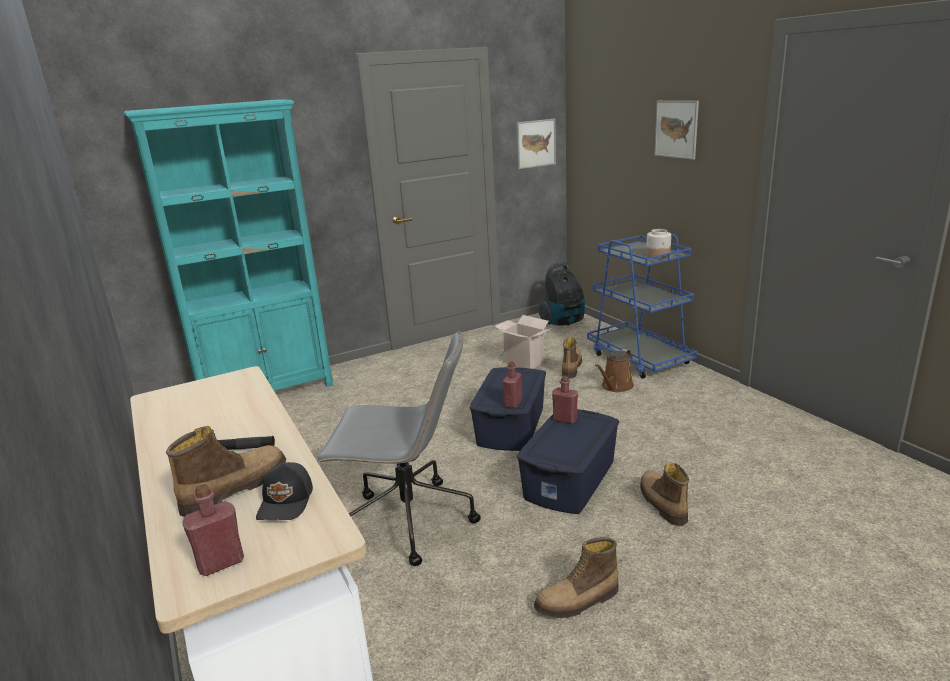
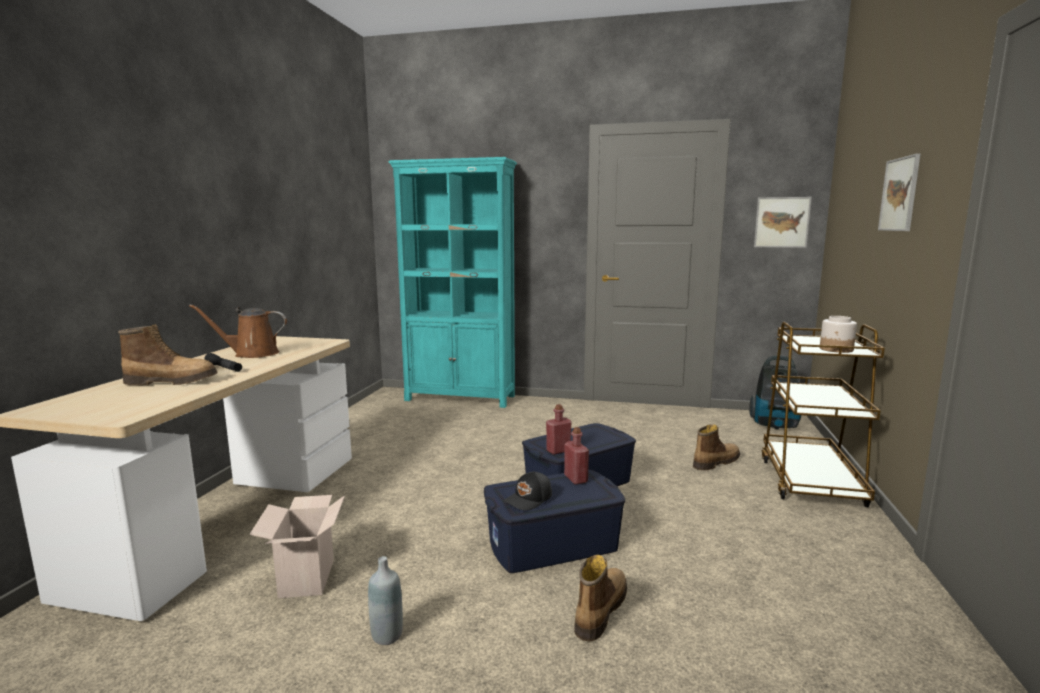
camera: 40 degrees right, 10 degrees down
(221, 563) = (73, 406): red bottle -> none
(287, 502) = (165, 395): black cap -> black cap (529, 499)
(407, 521) = (392, 509): grey office chair -> none
(522, 362) = (675, 442): cardboard box -> cardboard box (305, 577)
(578, 601) = (387, 635): boot -> grey bottle
(615, 386) = (736, 494): brown watering can -> brown watering can (252, 354)
(639, 358) = (810, 481): blue cart -> brown cart

